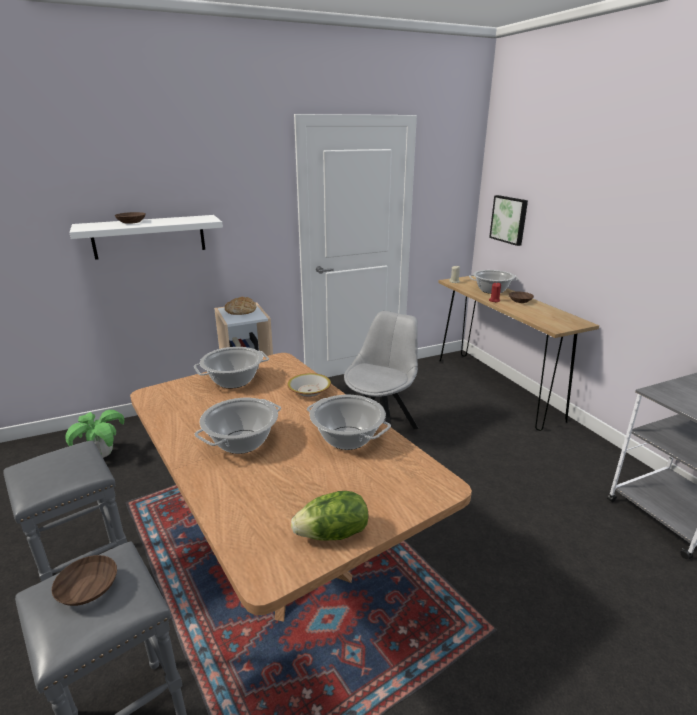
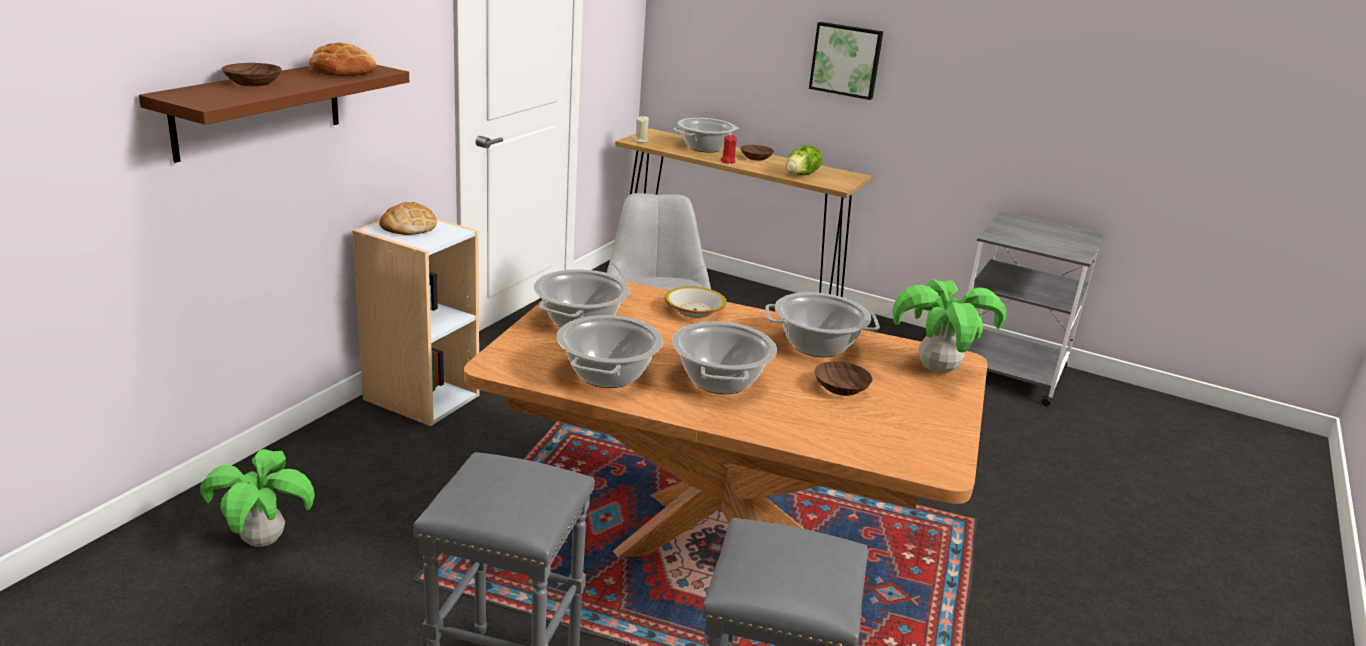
camera: 40 degrees left, 0 degrees up
(89, 588) = (789, 555): brown bowl -> brown bowl (840, 387)
(149, 236) = (258, 108): white shelf -> brown shelf
(189, 417) = (608, 375): none -> cooking pot
(190, 219) = (343, 71): none -> bread
(333, 534) = (938, 423): lettuce -> lettuce (802, 175)
(409, 488) = (937, 369): none -> potted plant
(509, 219) = (710, 43): picture -> picture (846, 60)

